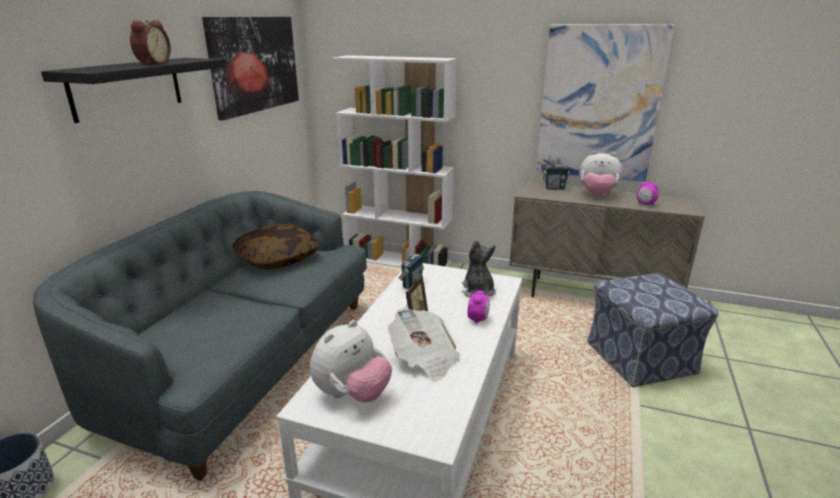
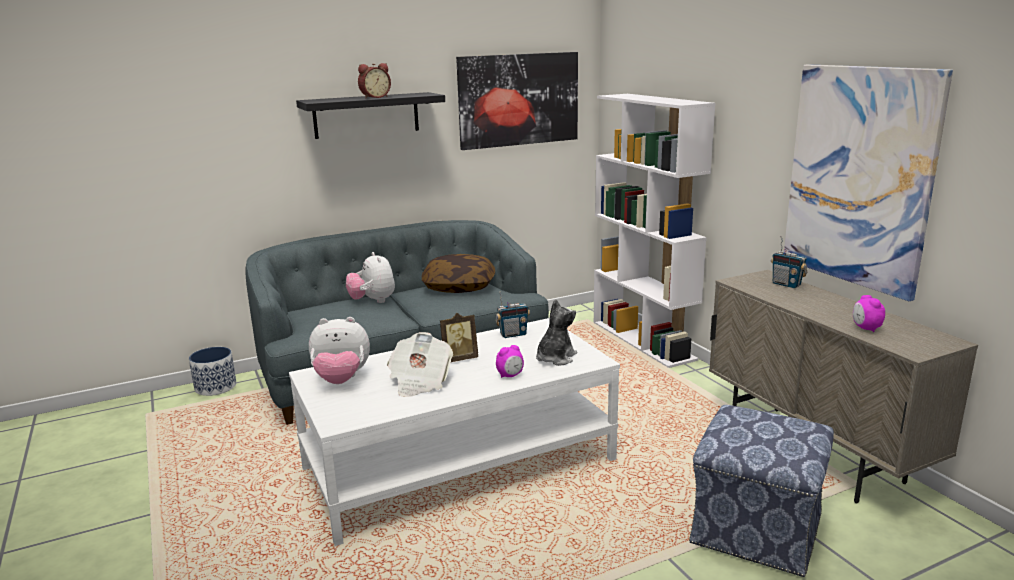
camera: 45 degrees right, 5 degrees down
(597, 195) = (823, 304): plush toy -> plush toy (373, 301)

